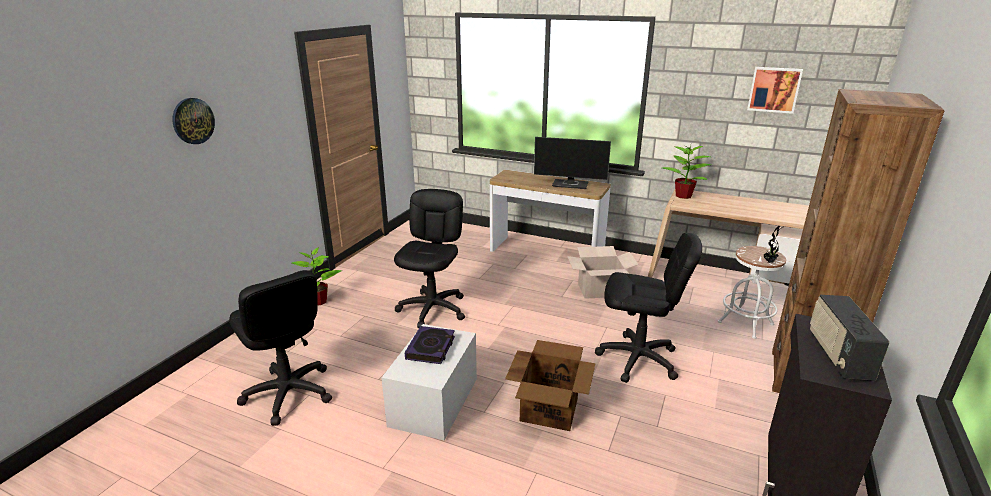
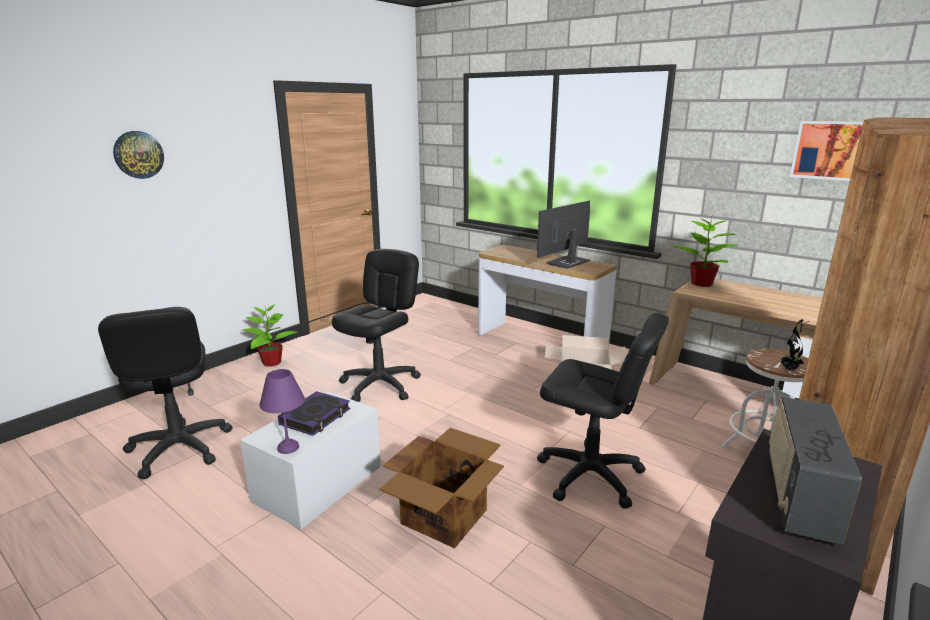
camera: 15 degrees right, 5 degrees down
(428, 377) = (289, 447): none -> purple table lamp
(571, 184) = (567, 263): monitor -> monitor turned 105 degrees clockwise

